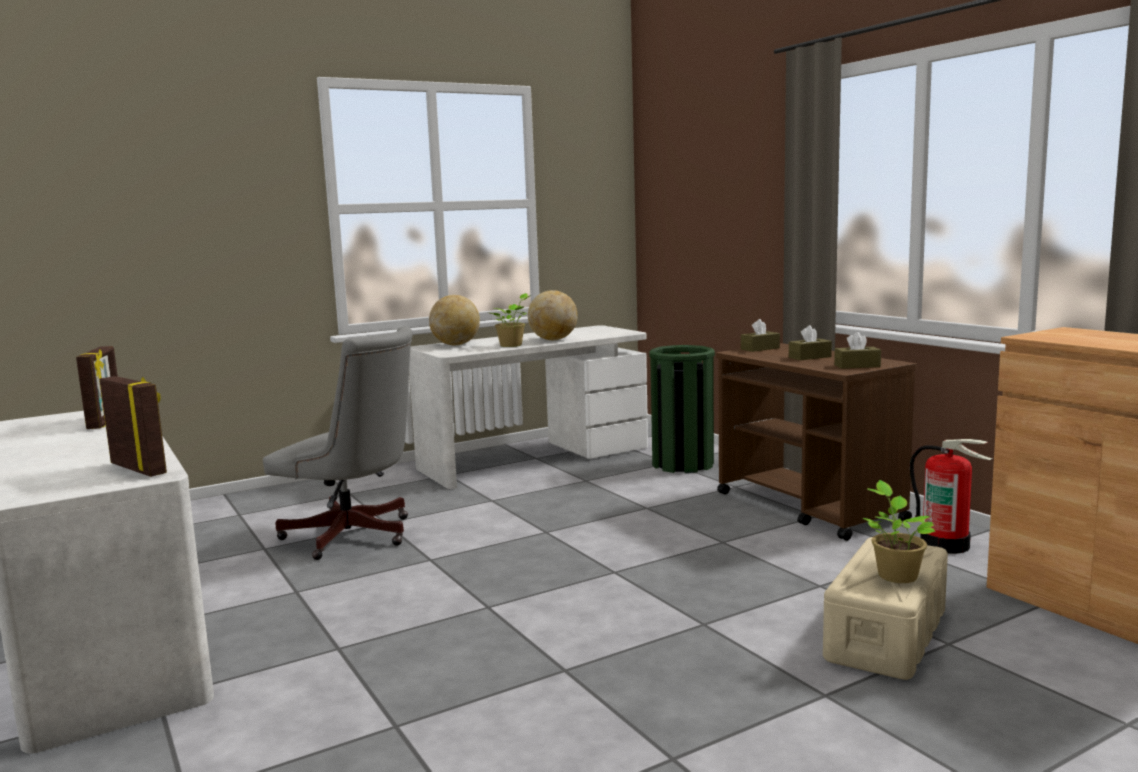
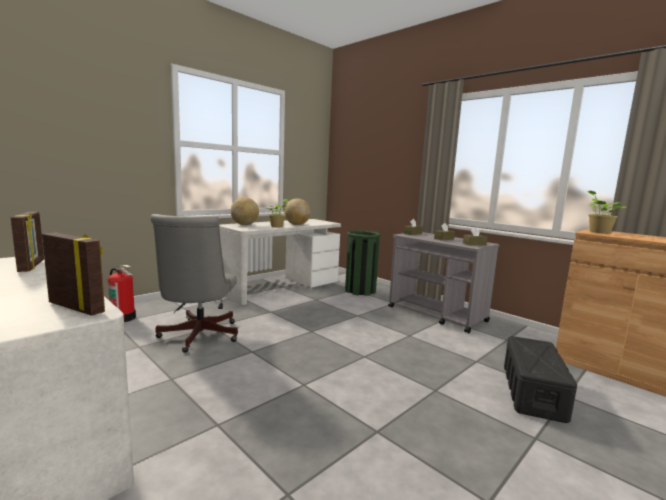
camera: 15 degrees left, 0 degrees up
(355, 537) = (197, 337): grey office chair -> grey office chair turned 75 degrees clockwise
(809, 507) = (437, 314): brown cart -> grey cart
(886, 634) = (532, 391): beige storage box -> black storage box
(895, 575) = (546, 360): potted plant -> potted plant (598, 232)
(945, 544) = (515, 334): fire extinguisher -> fire extinguisher (123, 318)

